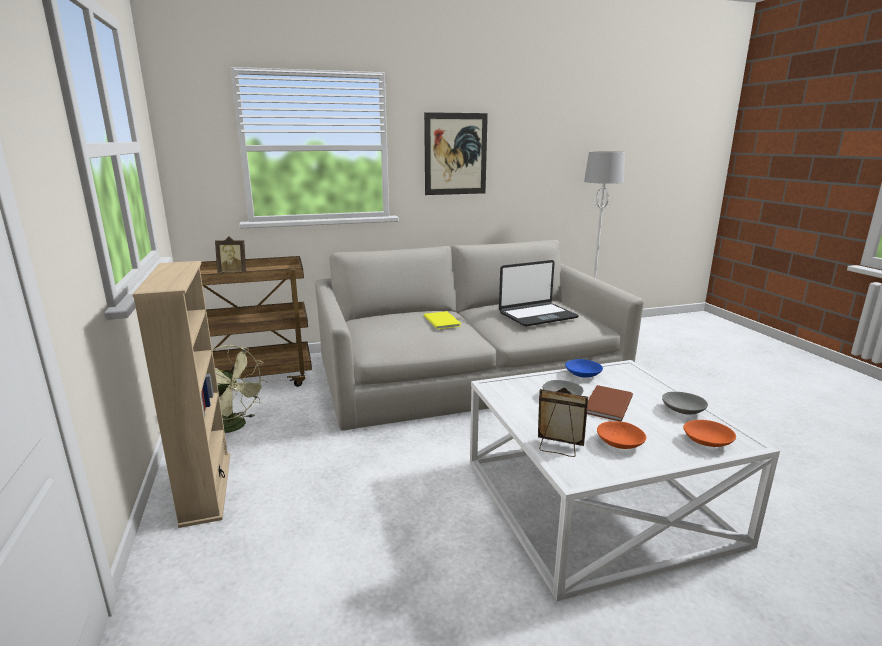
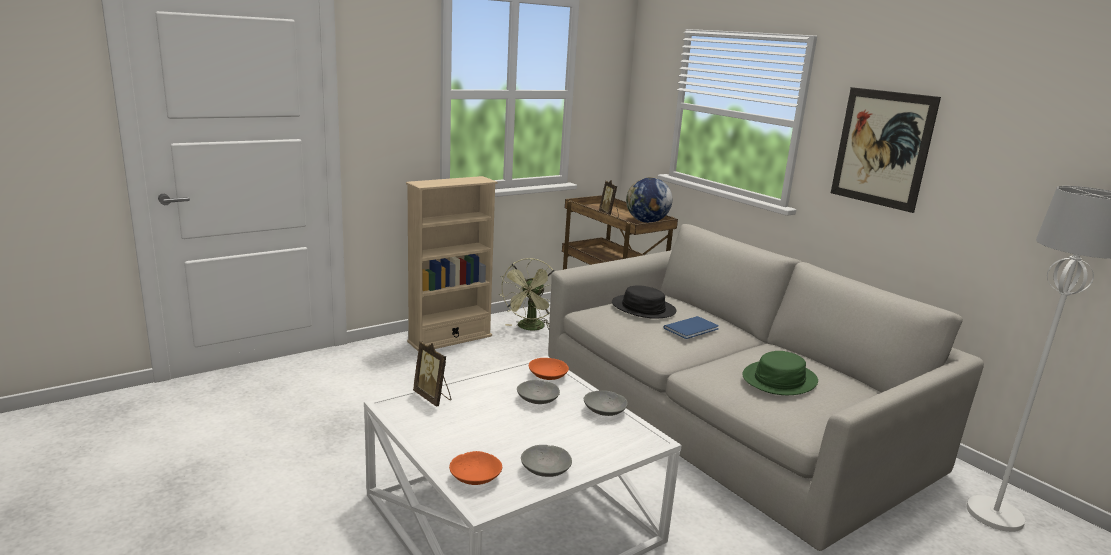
camera: 70 degrees right, 0 degrees up
(273, 268) = (646, 222): none -> globe
(390, 328) = (643, 308): none -> black hat
(442, 321) = (693, 328): yellow book -> blue book
(537, 315) = (779, 379): laptop -> green hat
(558, 448) = (433, 397): picture frame -> picture frame turned 135 degrees clockwise
(583, 374) = (605, 410): blue bowl -> grey bowl
(606, 404) = (534, 423): brown book -> none
(620, 442) = (454, 427): orange bowl -> orange bowl (548, 376)

